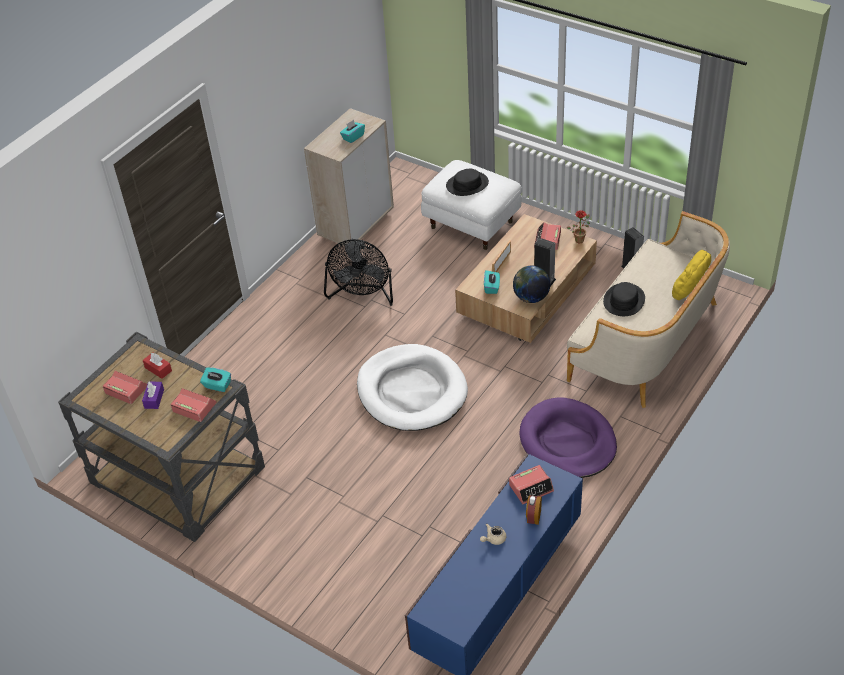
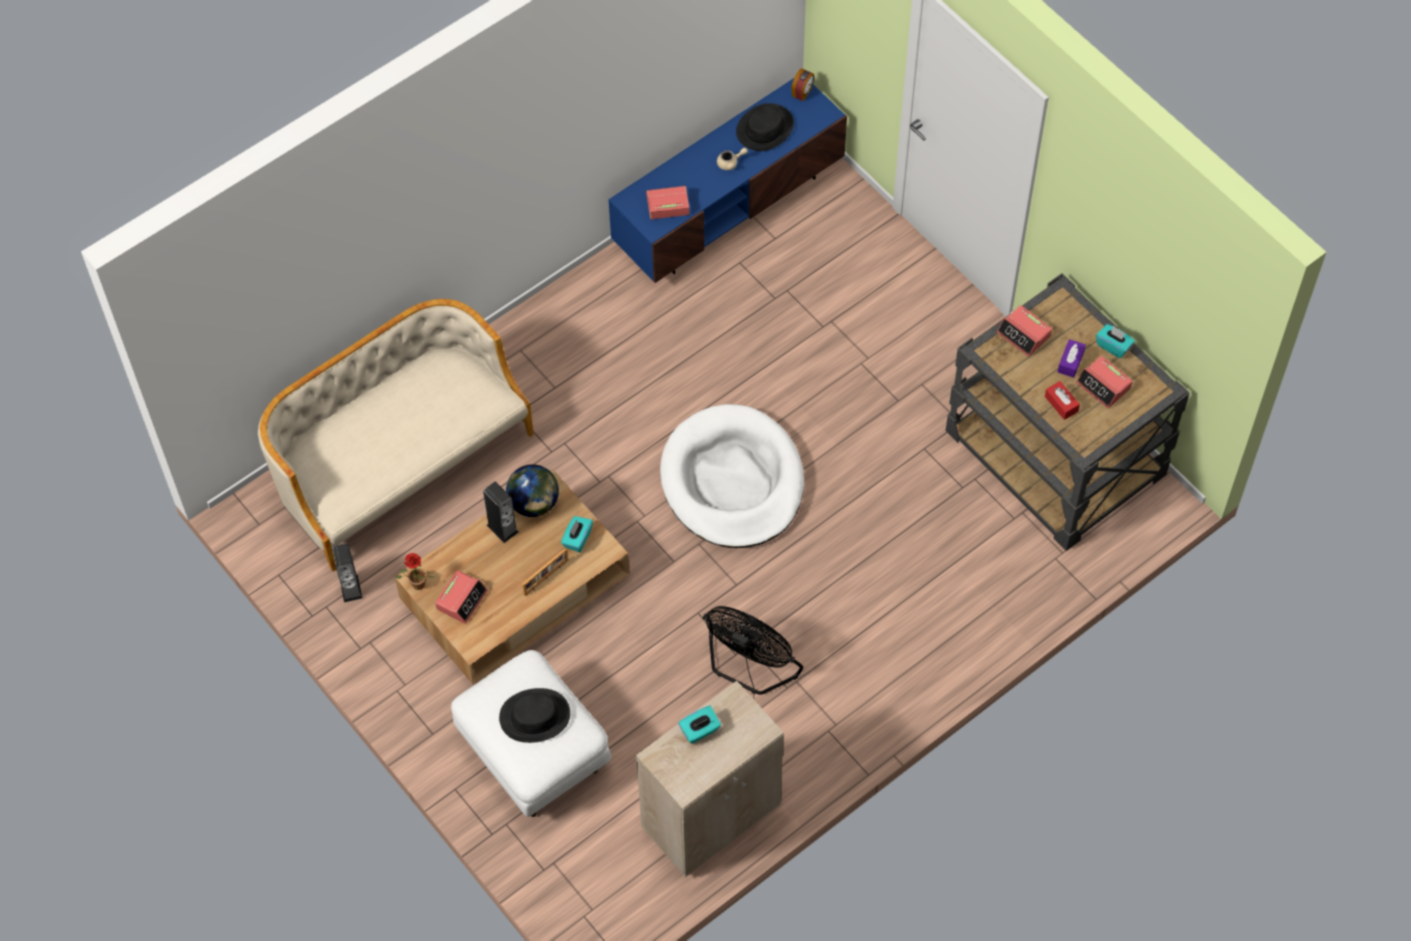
camera: 165 degrees left, 15 degrees up
(217, 386) = (991, 356): turquoise tissue box -> turquoise tissue box (1113, 346)
(533, 516) = (679, 173): alarm clock -> alarm clock (802, 92)
(567, 442) = (574, 352): purple dog bed -> none
(623, 300) = (427, 434): black hat -> black hat (765, 128)
(689, 293) = (338, 420): yellow pillow -> none

